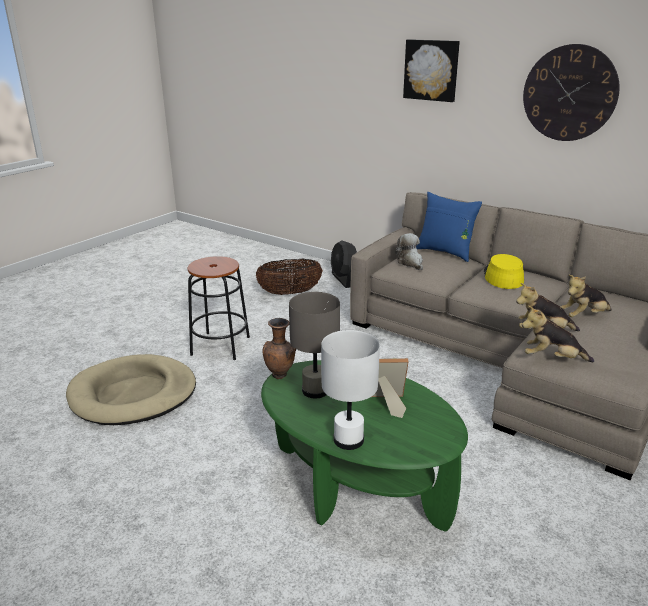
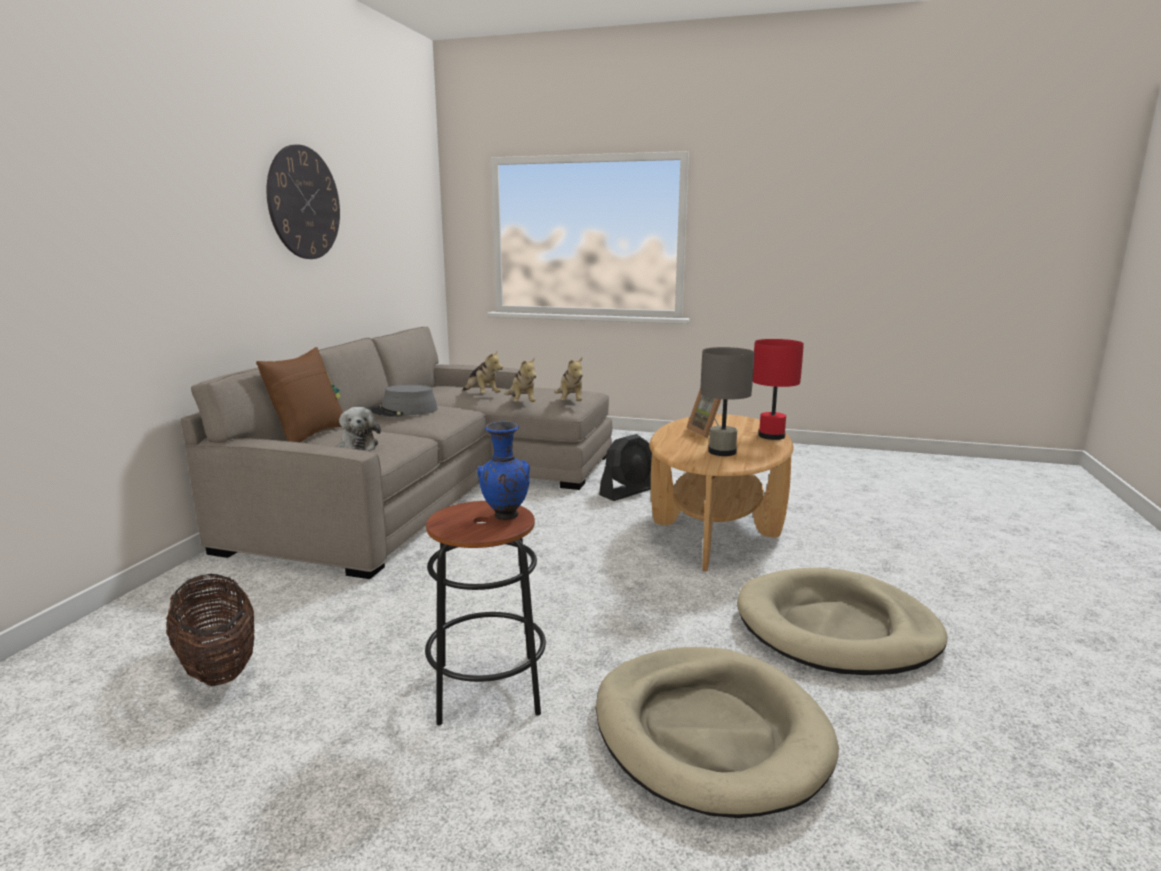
camera: 110 degrees left, 10 degrees down
(161, 481) = (836, 628): none -> beige dog bed
(210, 270) = (505, 517): none -> blue vase
(280, 375) = (715, 466): brown vase -> none
(344, 279) = (158, 615): black fan -> black fan (628, 492)
(348, 440) = (772, 436): white table lamp -> red table lamp
(357, 486) = (715, 530): green coffee table -> brown coffee table
(410, 263) = (358, 445): plush toy -> plush toy turned 75 degrees counterclockwise
(431, 70) = (147, 171): picture -> none
(445, 253) = (309, 437): blue pillow -> brown pillow
(502, 277) = (403, 411): yellow hat -> grey hat

